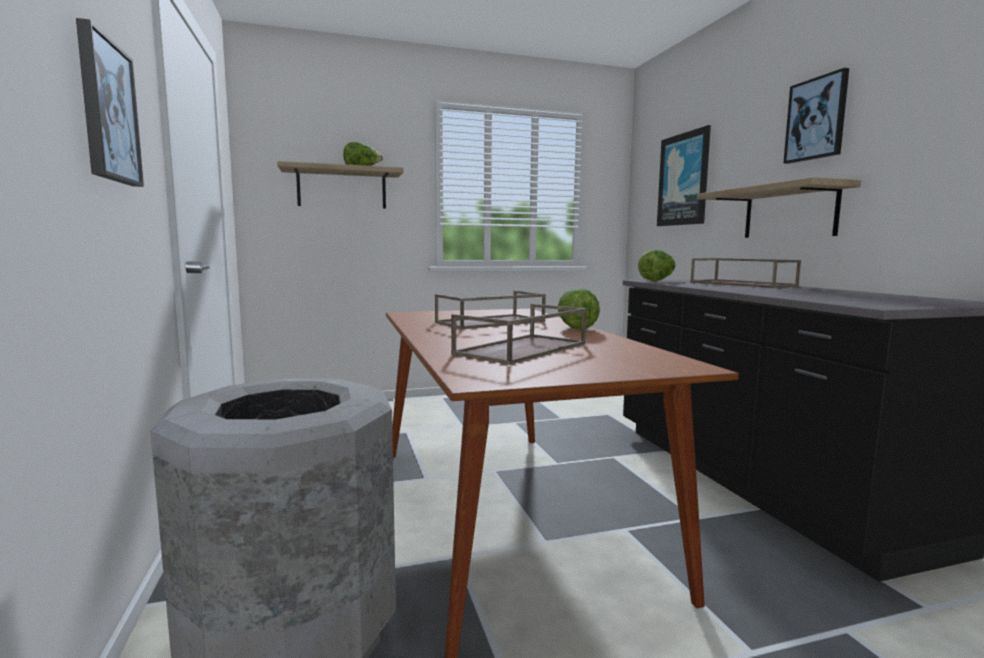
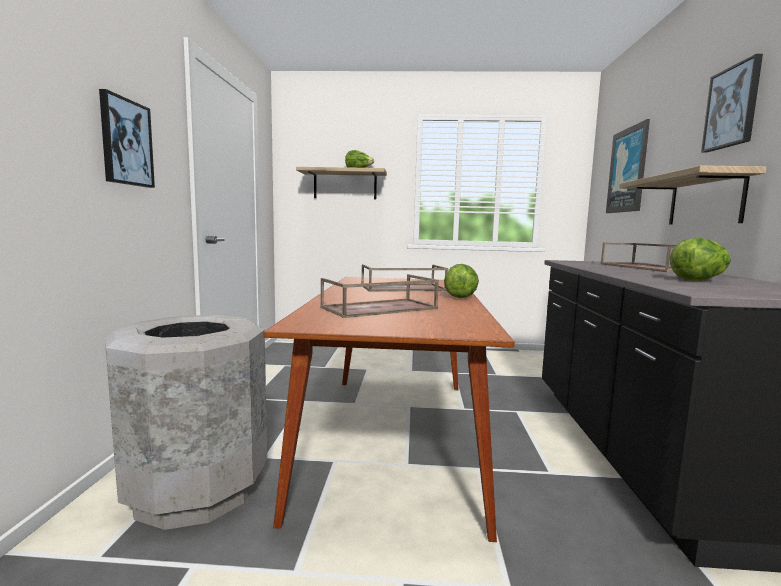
camera: 20 degrees right, 0 degrees up
(657, 280) = (573, 261): lettuce -> lettuce (698, 280)

